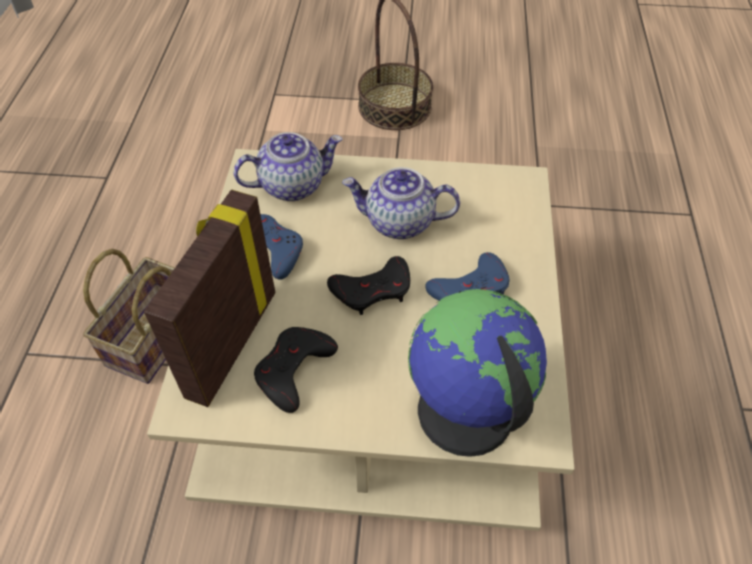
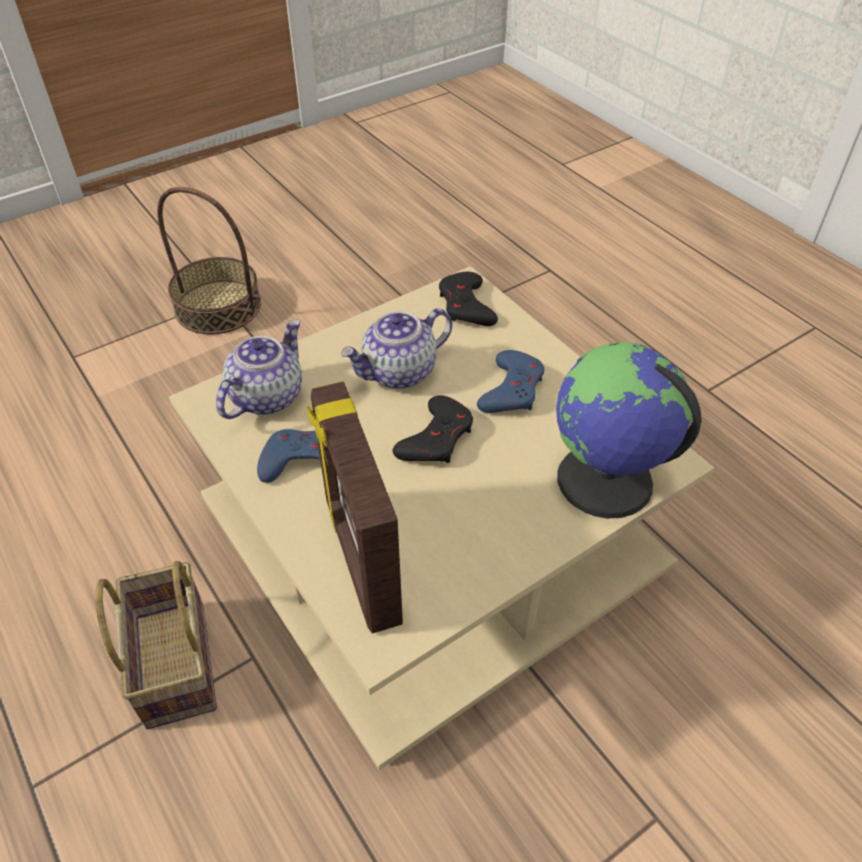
camera: 40 degrees left, 5 degrees down
(294, 370) = (442, 543): black game controller -> black game controller (466, 306)

